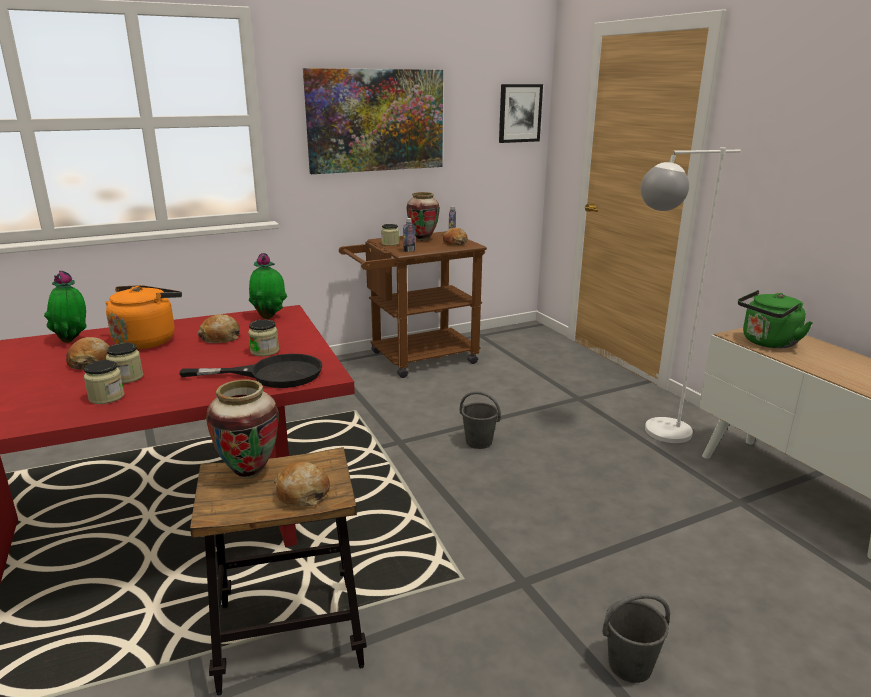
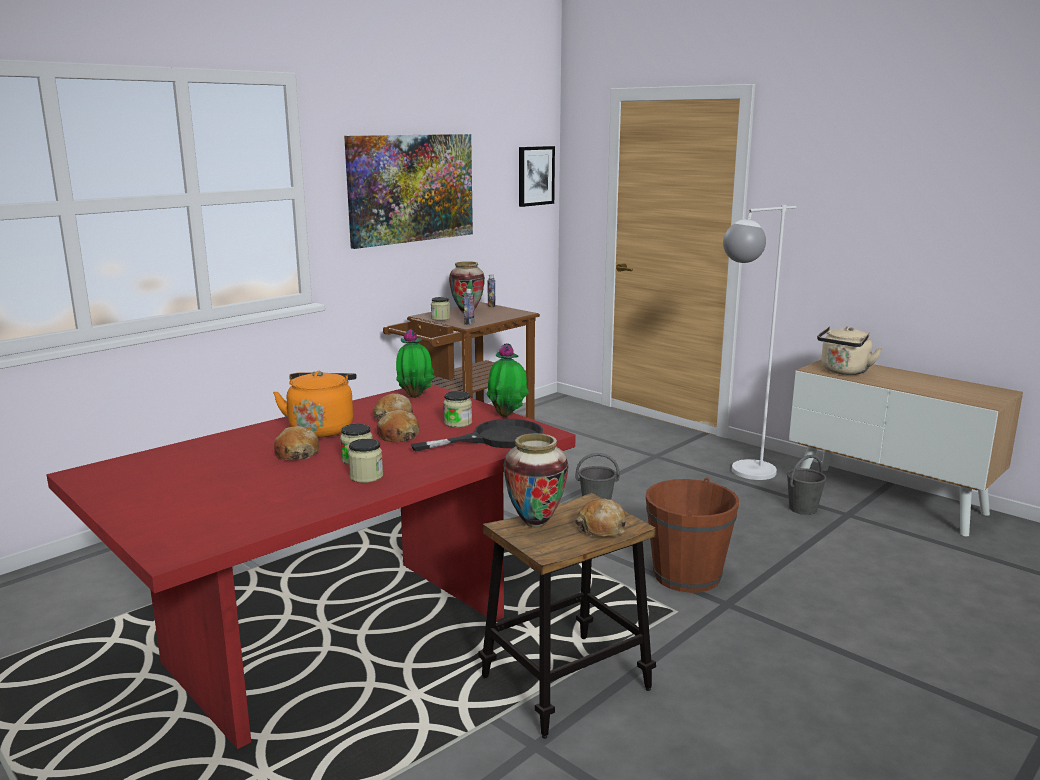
camera: 20 degrees left, 5 degrees down
(73, 341) = (241, 439): potted plant -> potted plant (507, 415)
(454, 243) = (504, 312): bread -> bread (398, 436)
(506, 538) = (686, 575): none -> brown bucket
(630, 665) = (851, 639): grey bucket -> grey bucket (803, 509)
(767, 343) = (843, 371): green kettle -> beige kettle

